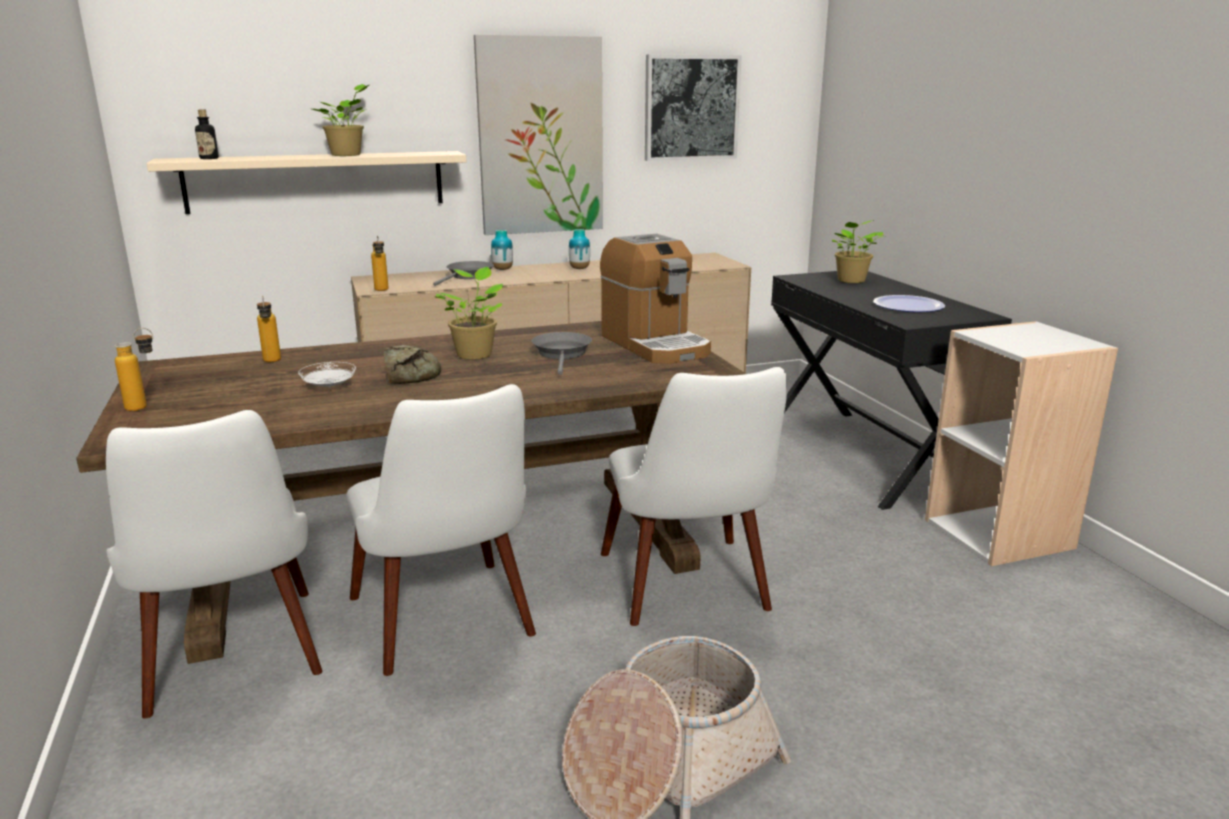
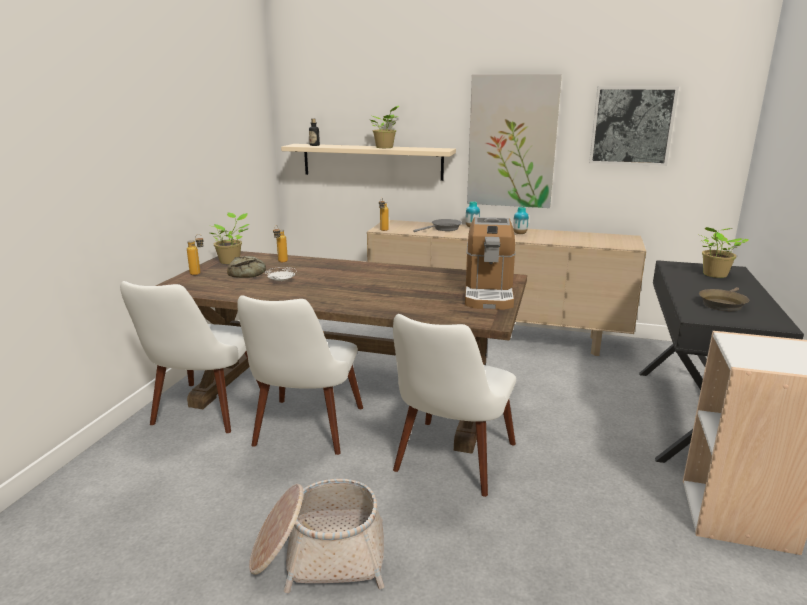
camera: 35 degrees right, 0 degrees up
(410, 374) = (328, 282): bread -> bread (248, 273)
(475, 354) = (378, 278): potted plant -> potted plant (231, 261)
(562, 354) = (423, 288): grey frying pan -> none
(908, 306) = (722, 304): plate -> brown frying pan

